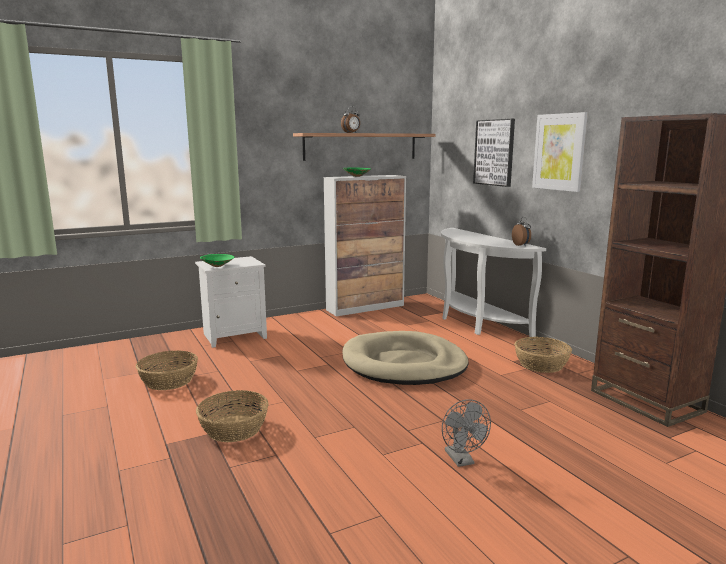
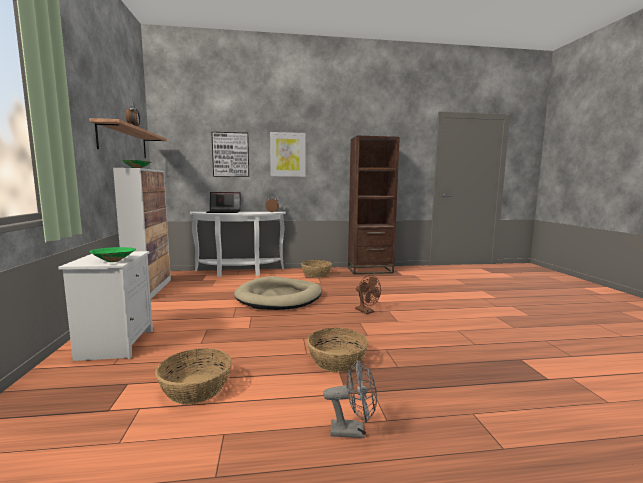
camera: 70 degrees left, 5 degrees down
(402, 426) = (366, 312): none -> brown fan
(462, 460) = (409, 306): grey fan -> grey fan (353, 431)
(471, 234) = (224, 212): none -> laptop

